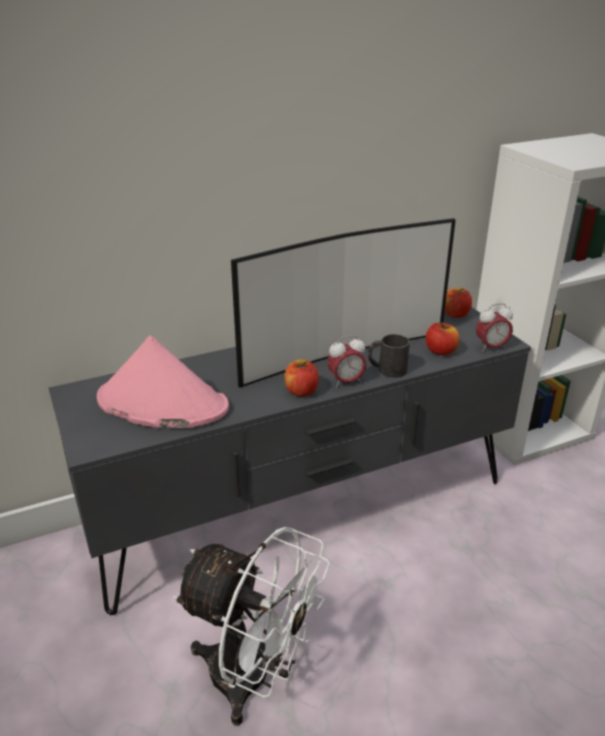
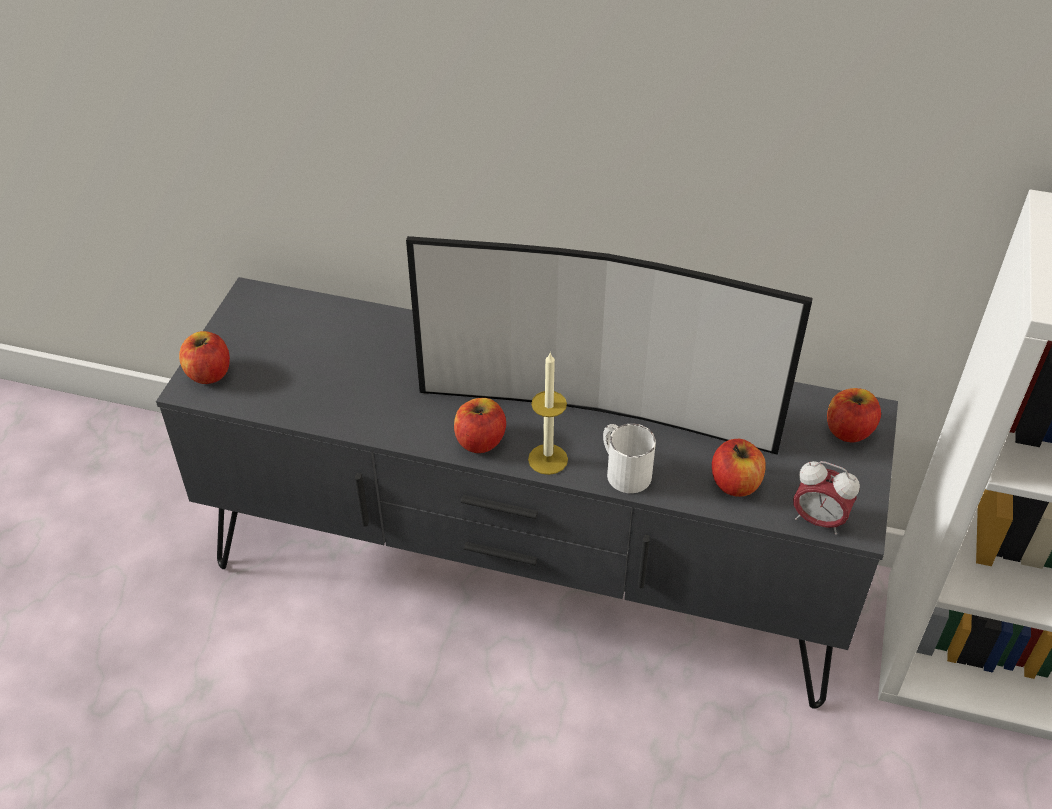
camera: 40 degrees right, 15 degrees up
(91, 437) = (208, 373): none -> apple
(161, 403) = (317, 367): pink hat -> none
(254, 679) = (279, 737): white fan -> none
(346, 382) = (548, 459): alarm clock -> candle
(386, 369) = (623, 469): black mug -> white mug

